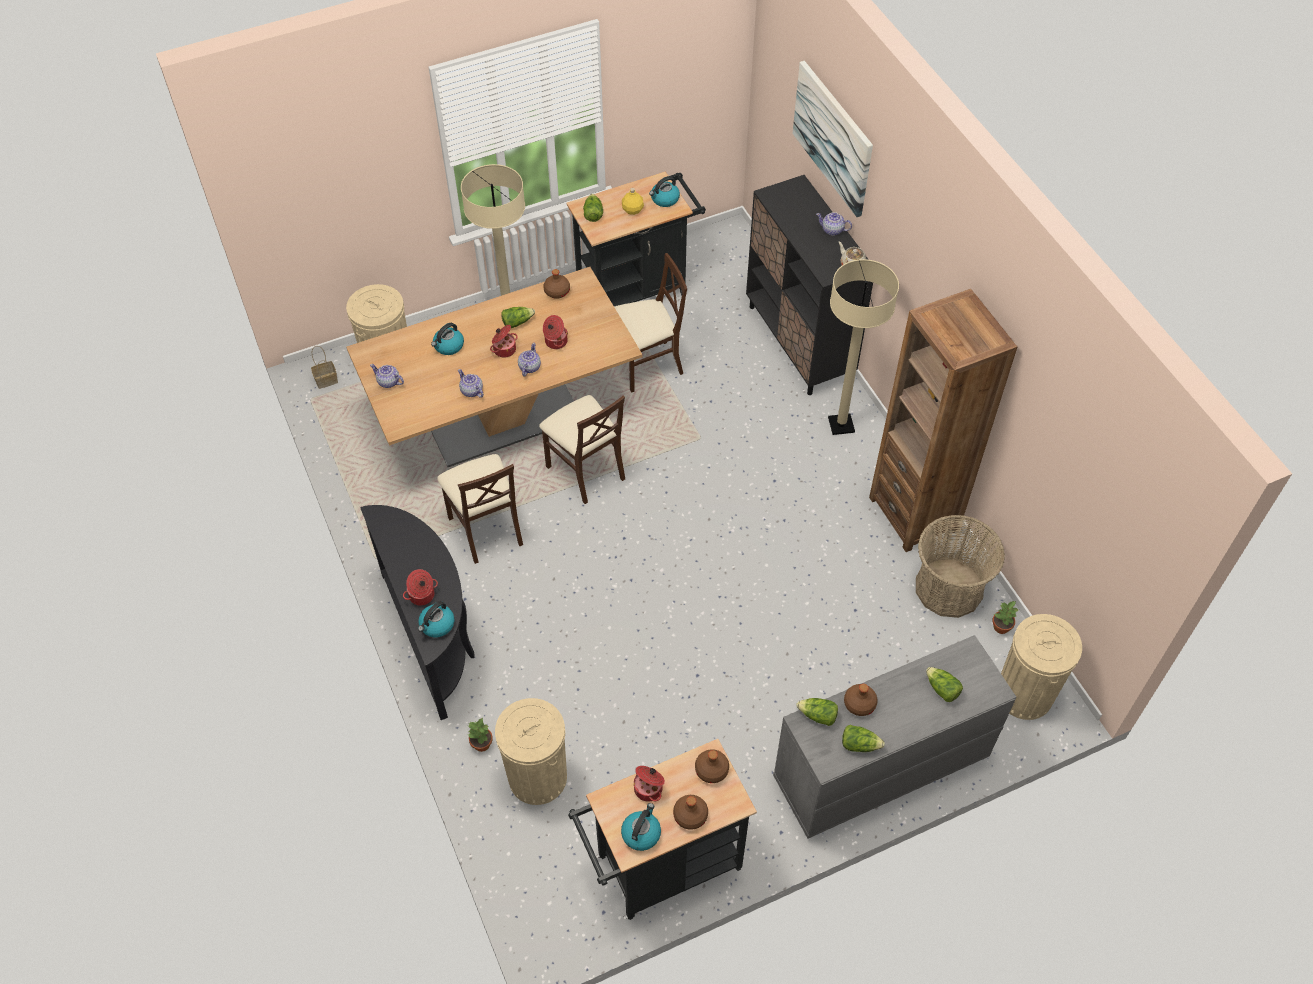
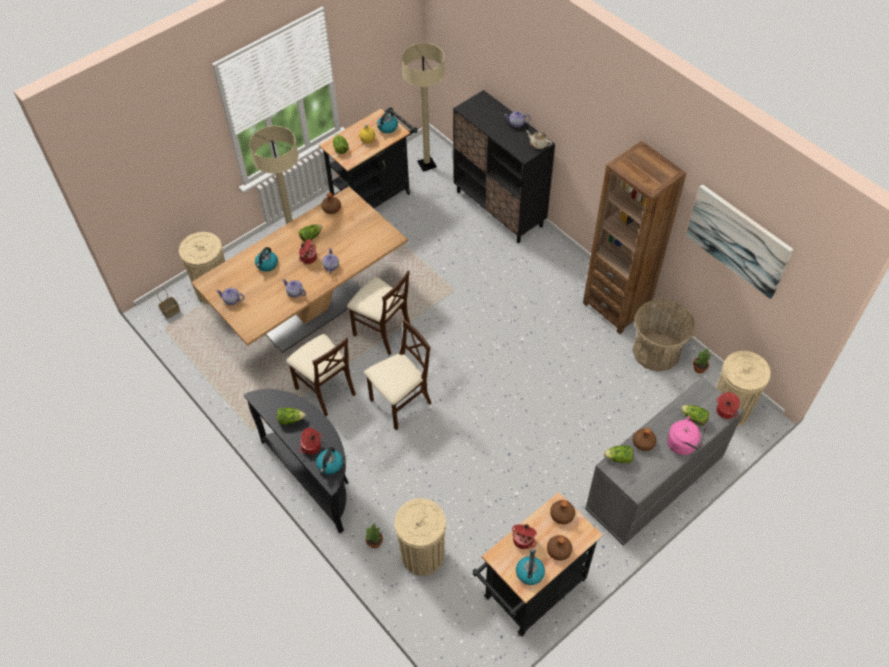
camera: 15 degrees left, 0 degrees up
(555, 341) = (343, 244): cooking pot -> cooking pot (725, 411)
(646, 365) = (399, 248): beige chair -> beige chair (400, 403)
(833, 138) = (506, 59): picture -> picture (738, 240)
(841, 425) = (547, 258): beige floor lamp -> beige floor lamp (427, 164)
(859, 744) = (653, 470): lettuce -> lettuce (290, 419)
(915, 720) = (683, 444): none -> pink kettle

